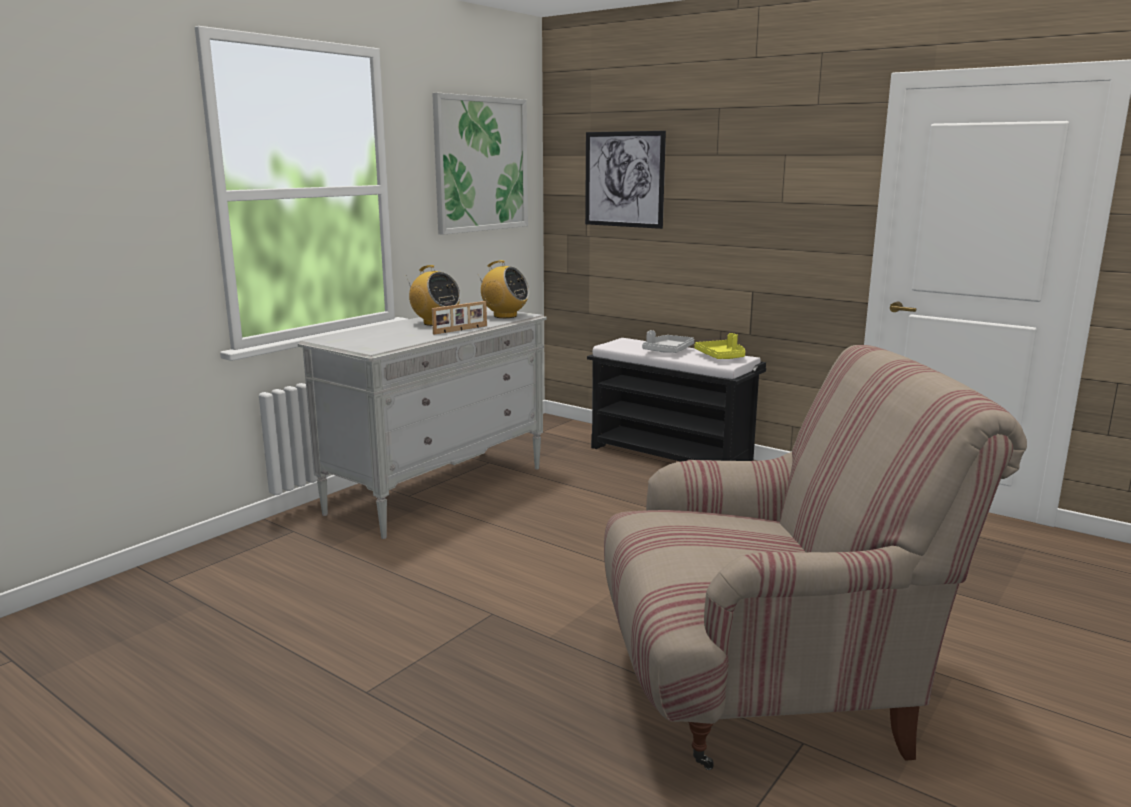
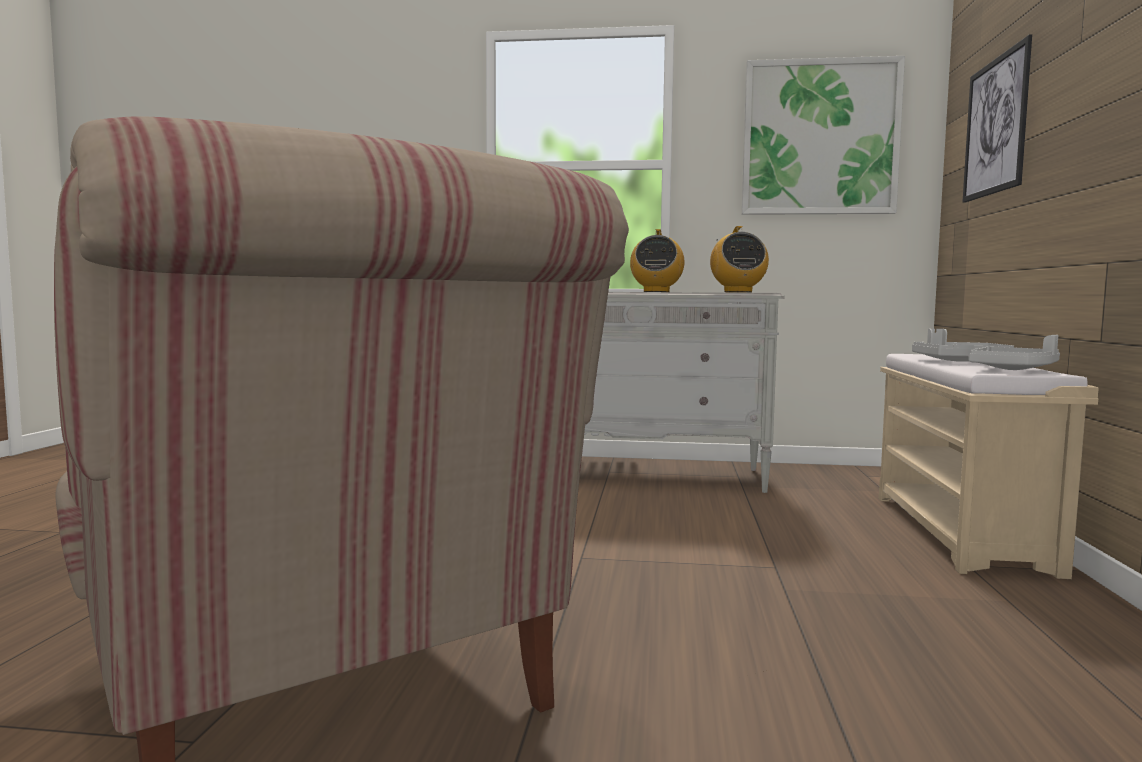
camera: 60 degrees right, 10 degrees down
(461, 330) = (644, 291): picture frame -> none
(672, 455) = (961, 533): black bench -> beige bench
(721, 357) = (1014, 369): yellow tray -> grey tray

